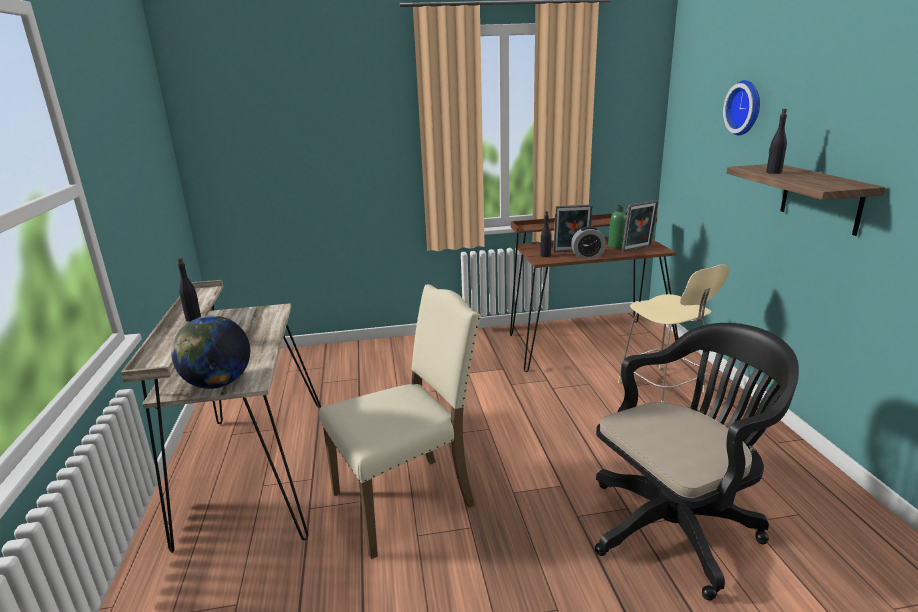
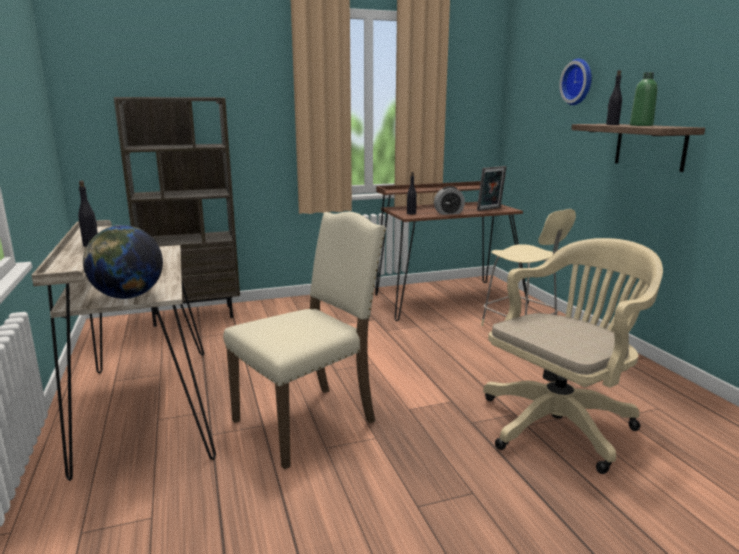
camera: 10 degrees left, 5 degrees down
(321, 355) = (194, 315): none -> brown bookcase
(571, 251) = (433, 211): picture frame -> none
(616, 246) = (471, 207): green bottle -> green bottle (641, 125)
(678, 525) = (561, 423): black office chair -> beige office chair

